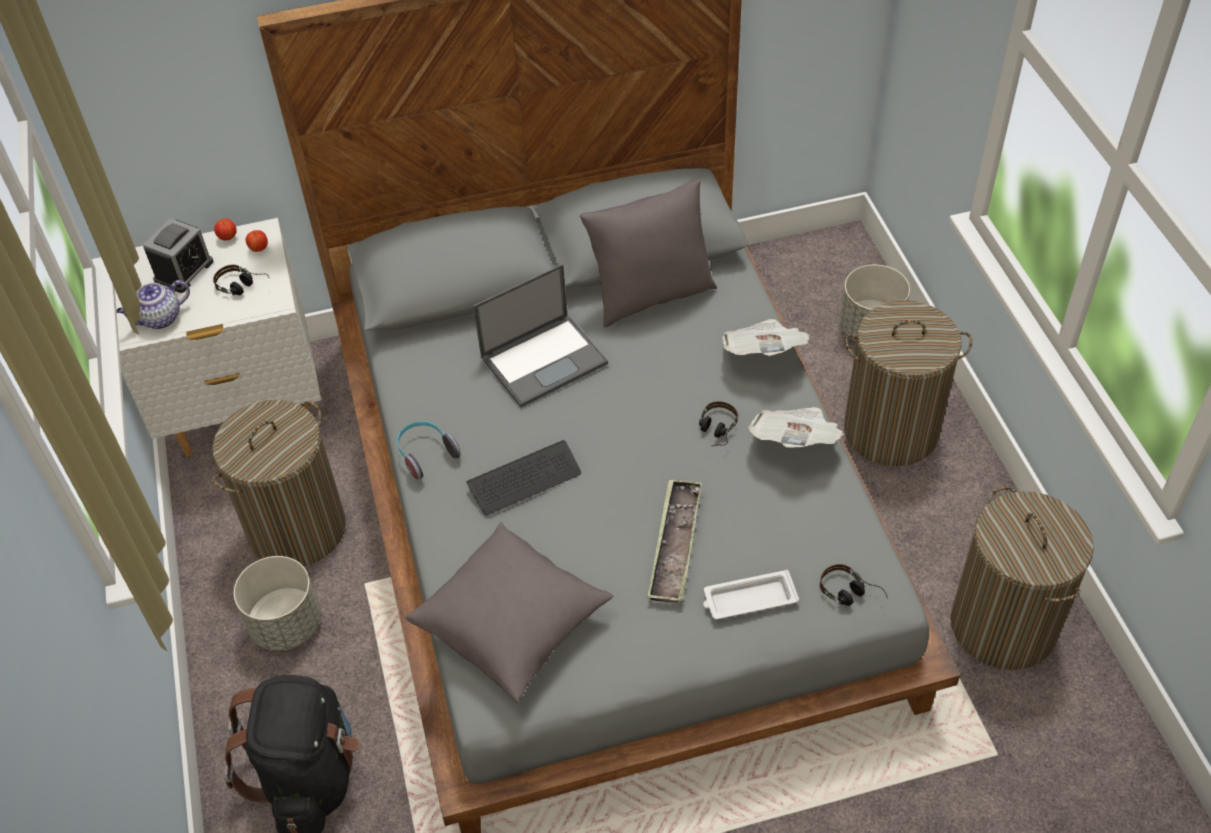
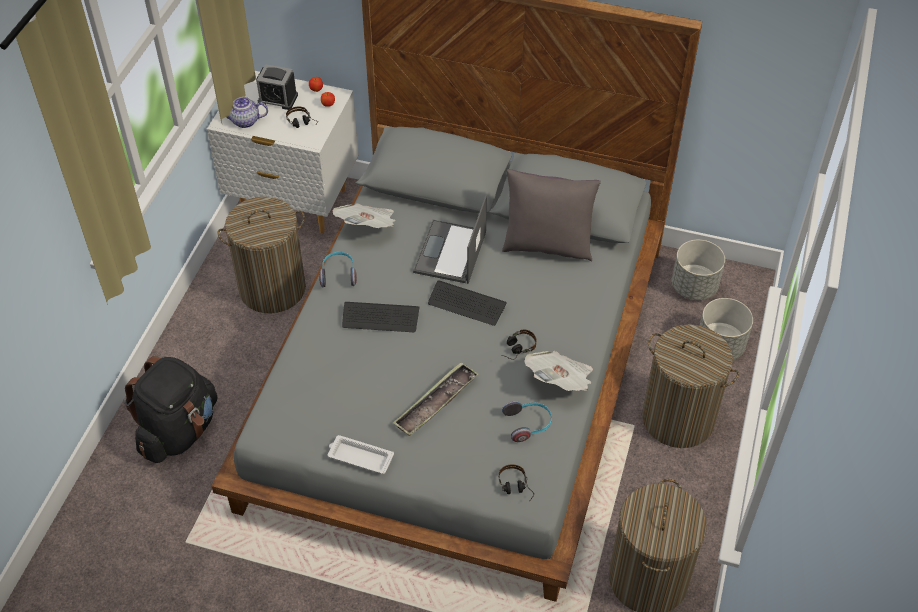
camera: 30 degrees right, 0 degrees up
(184, 271) = (278, 99): alarm clock -> alarm clock turned 45 degrees clockwise
(287, 624) = (228, 340): grey planter -> grey planter (694, 287)
(512, 624) = (309, 396): grey pillow -> none
(545, 359) = (450, 253): laptop -> laptop turned 105 degrees clockwise
(615, 409) = (466, 304): none -> keyboard
(748, 599) = (452, 457): white tray -> white tray (359, 457)
(763, 354) = (587, 317): newspaper -> newspaper (368, 227)
(802, 511) = (528, 424): none -> headphones

